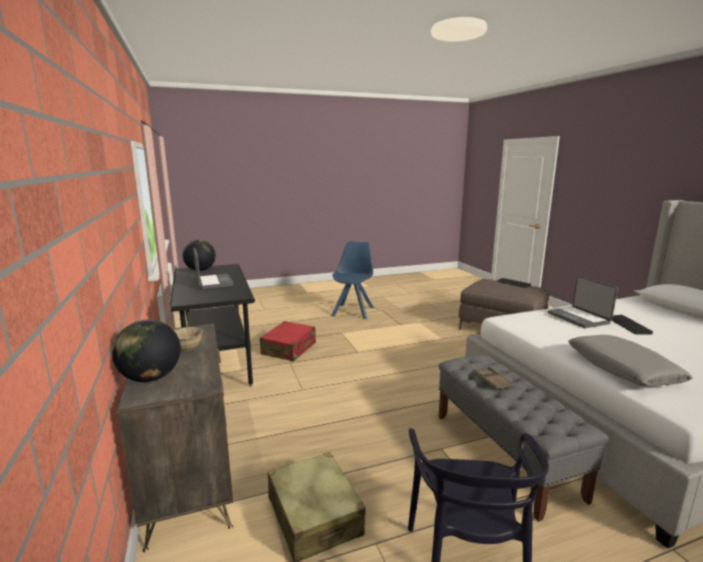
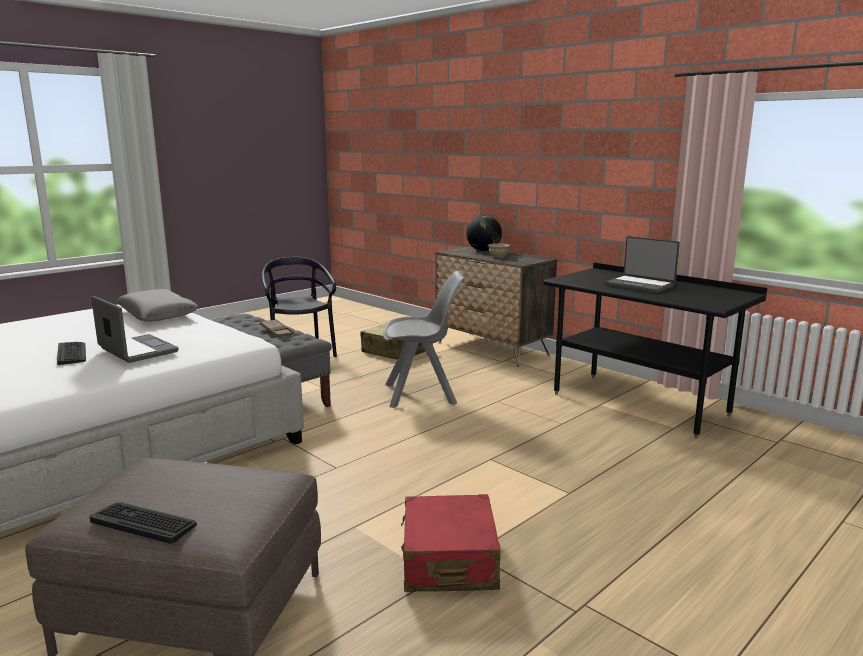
camera: 155 degrees right, 0 degrees up
(200, 270) = (722, 295): globe -> none
(289, 349) = (598, 441): red suitcase -> red suitcase (449, 560)
(351, 412) = (422, 394): none -> grey chair
(353, 311) = (643, 578): blue chair -> none

